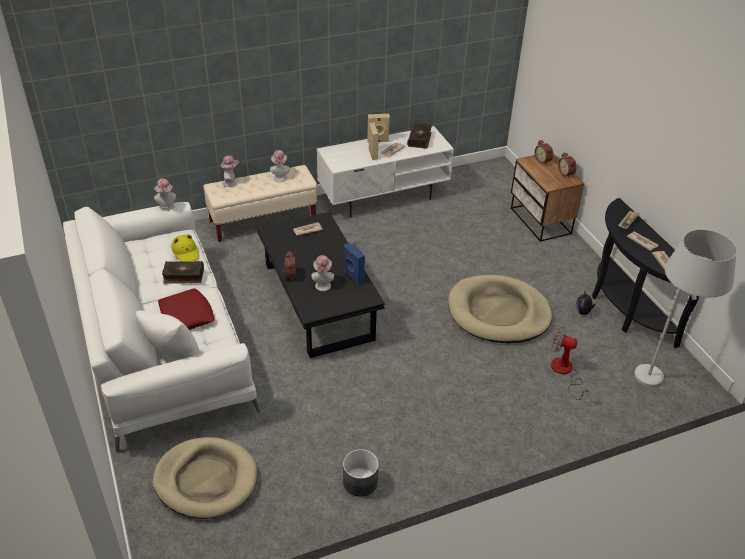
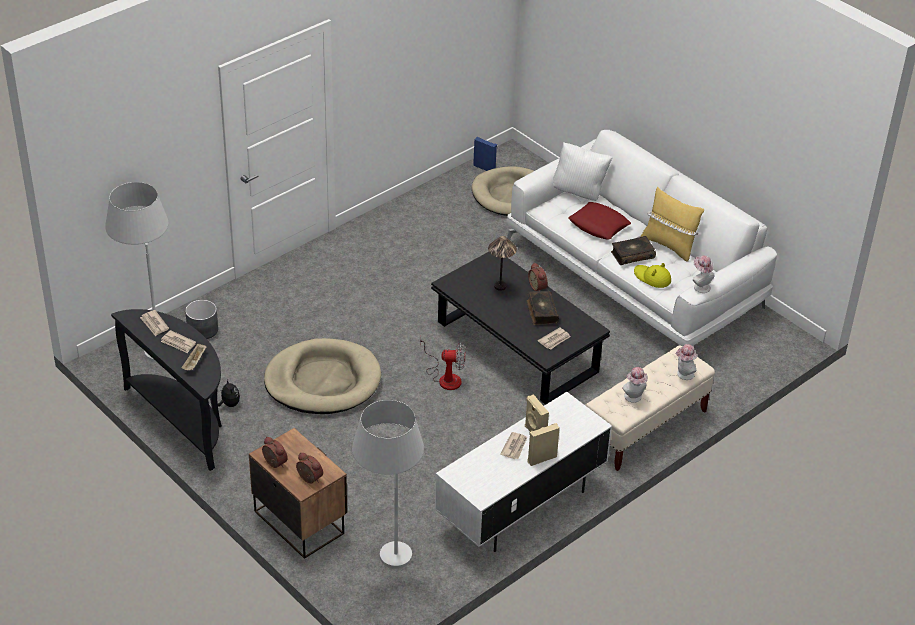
camera: 160 degrees right, 0 degrees up
(141, 278) = (669, 245): none -> yellow pillow
(322, 284) = (500, 286): hat -> table lamp
(353, 277) = (474, 300): blue speaker -> blue speaker (484, 167)
(360, 482) = (396, 218): grey planter -> grey planter (203, 329)
(420, 139) = (487, 477): book -> book (541, 312)
(487, 185) = (388, 569): none -> white floor lamp
(565, 372) = (243, 337): fan -> fan (445, 377)

